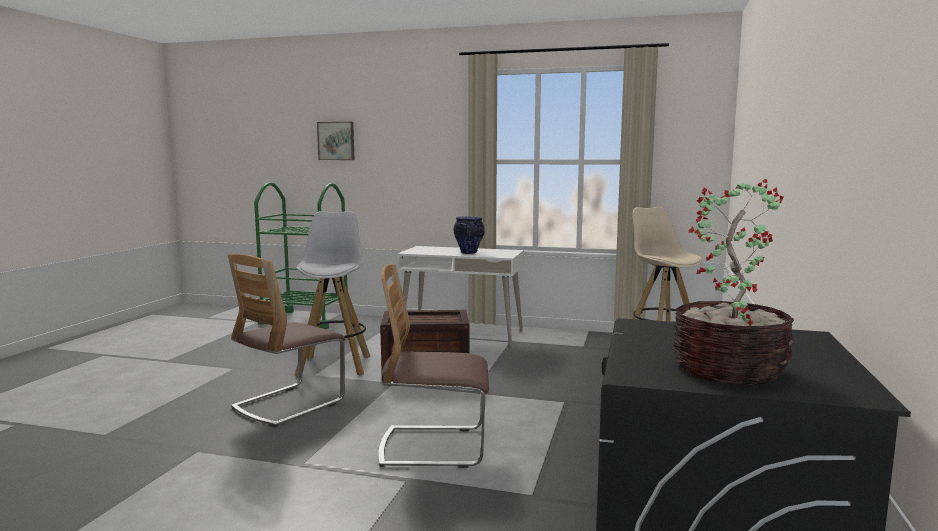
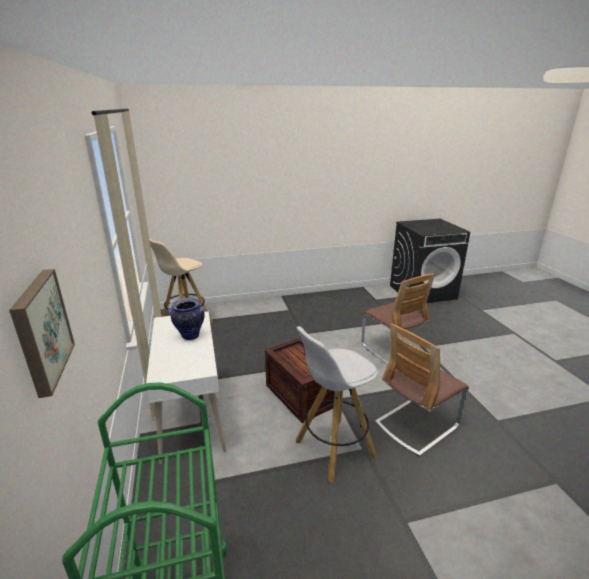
camera: 120 degrees left, 15 degrees up
(289, 404) = (416, 425): chair -> chair turned 135 degrees clockwise
(729, 368) = (441, 226): potted plant -> none

